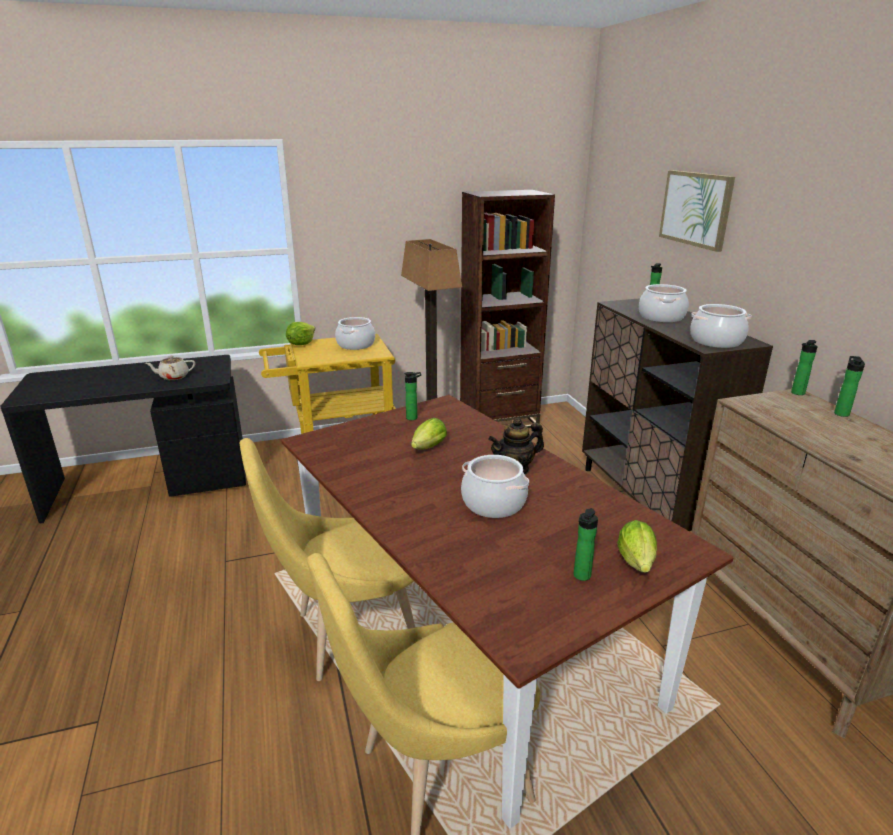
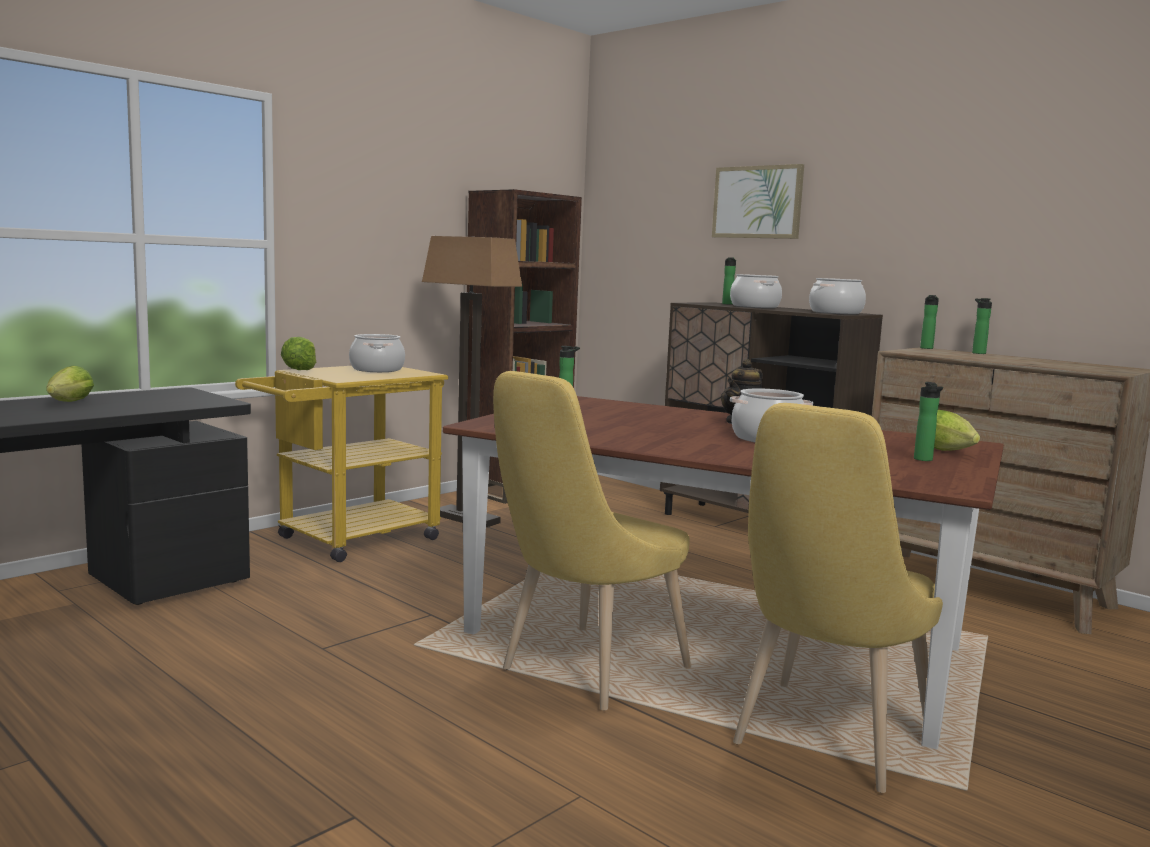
camera: 30 degrees left, 15 degrees down
(173, 377) = (148, 403): beige teapot -> none
(427, 449) = (629, 420): lettuce -> lettuce (68, 403)

